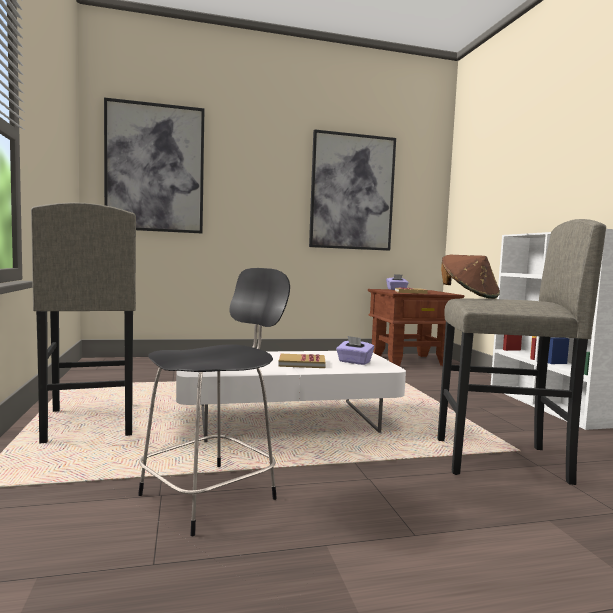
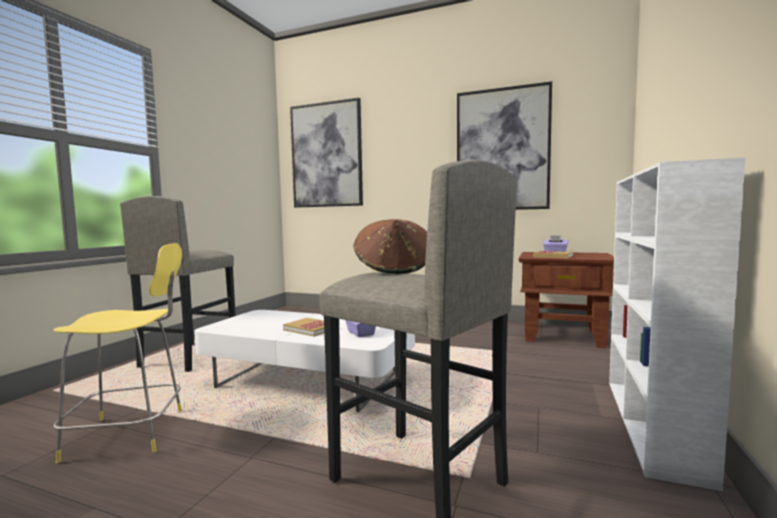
camera: 35 degrees right, 0 degrees up
(212, 495) = (131, 434): black stool -> yellow stool

